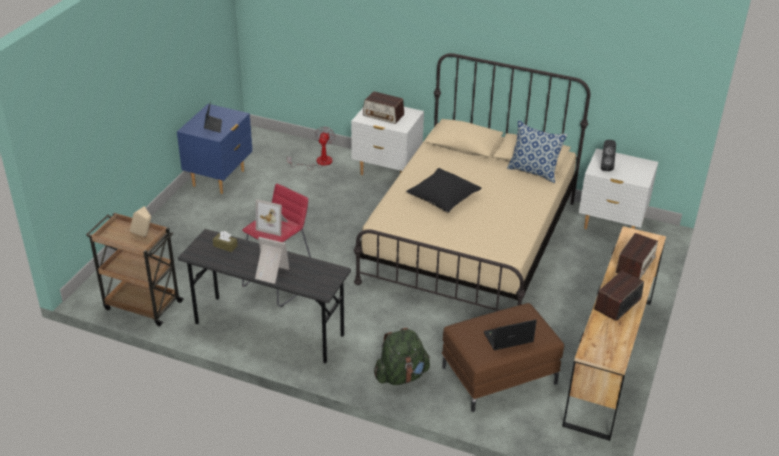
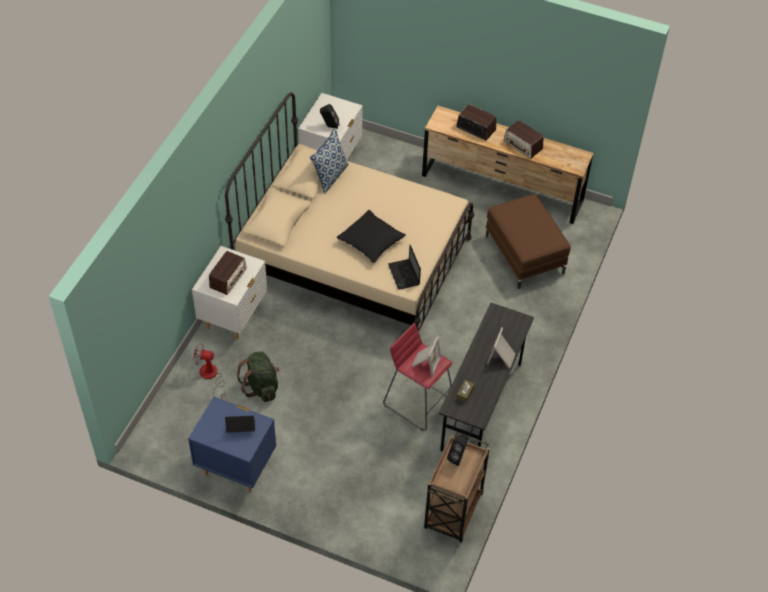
camera: 90 degrees left, 15 degrees up
(144, 236) = (458, 457): beige speaker -> black speaker
(401, 376) = (530, 314): green backpack -> green backpack (261, 387)
(507, 338) = (537, 222): laptop -> laptop (404, 275)

